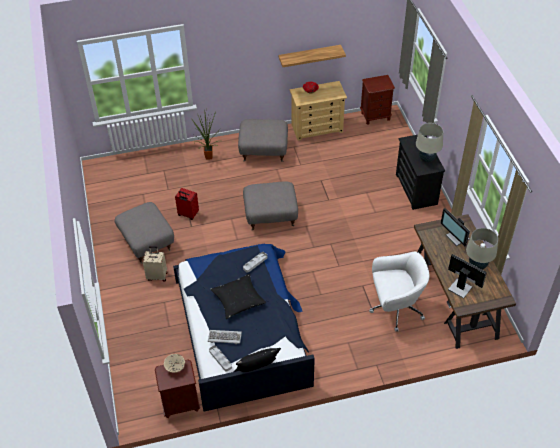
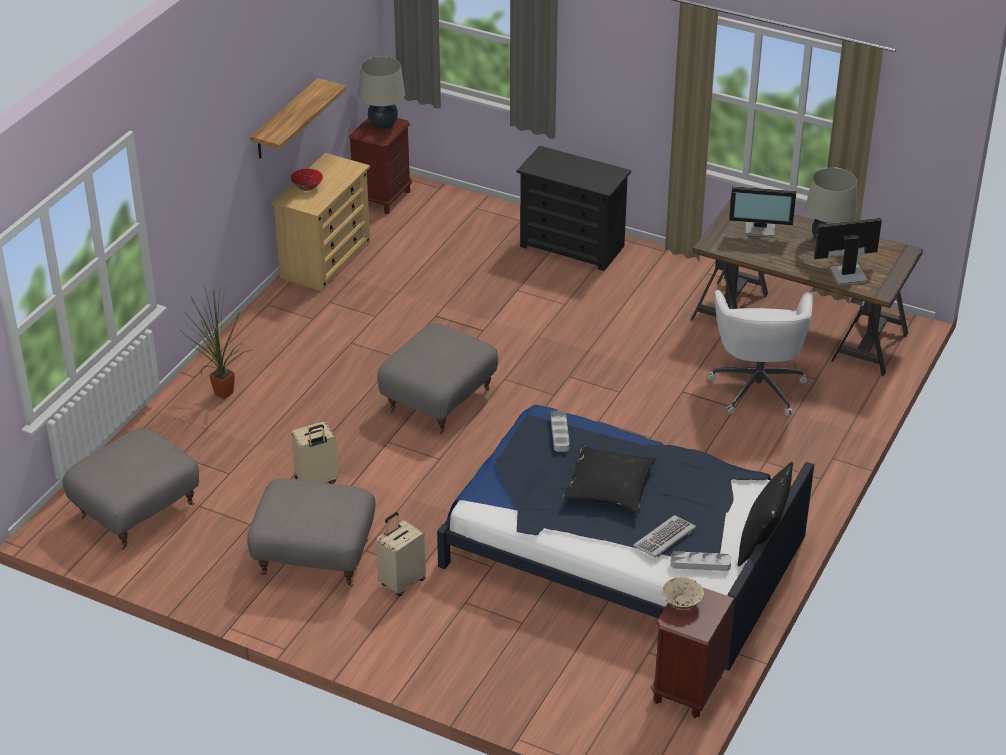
camera: 50 degrees left, 10 degrees down
(188, 214) = (316, 481): red suitcase -> beige suitcase
(264, 151) = (294, 333): grey ottoman -> grey ottoman (136, 510)
(395, 308) = (757, 386): white office chair -> white office chair turned 150 degrees clockwise
(426, 159) = (589, 171): beige table lamp -> beige table lamp (383, 124)

